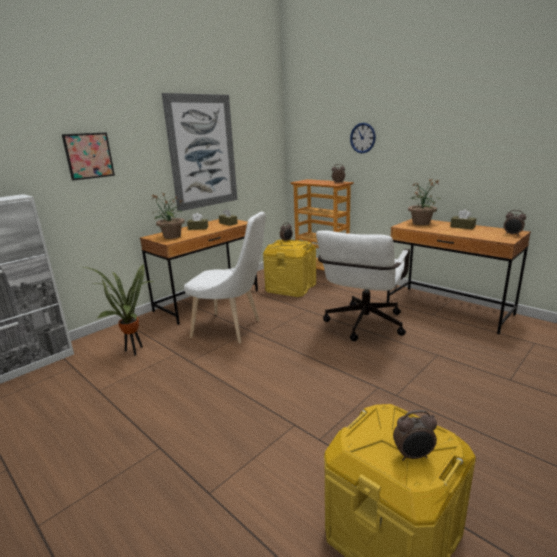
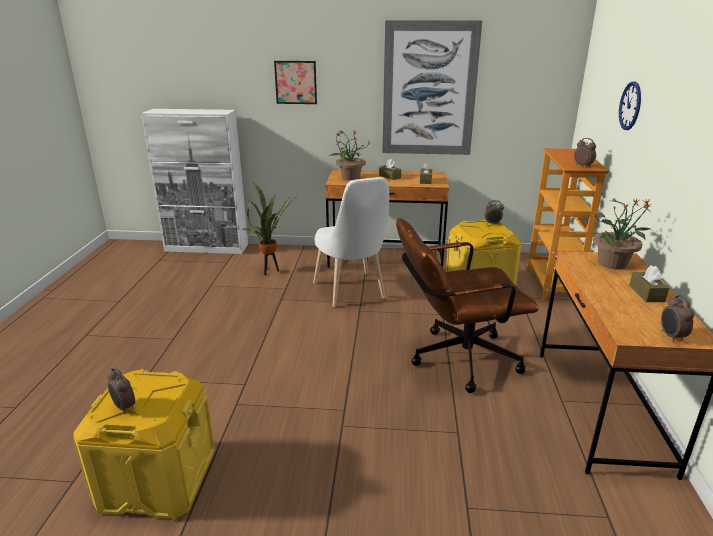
camera: 50 degrees right, 5 degrees up
(362, 326) = (455, 359): white office chair -> brown office chair

